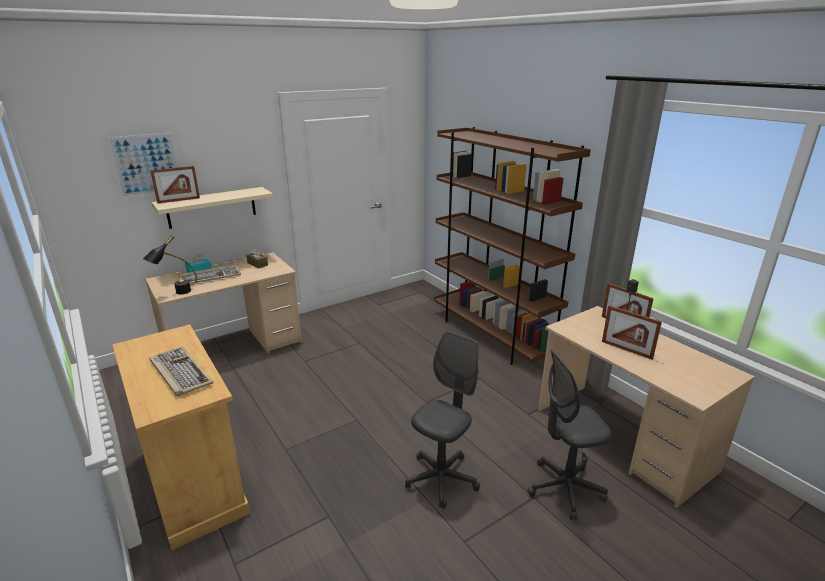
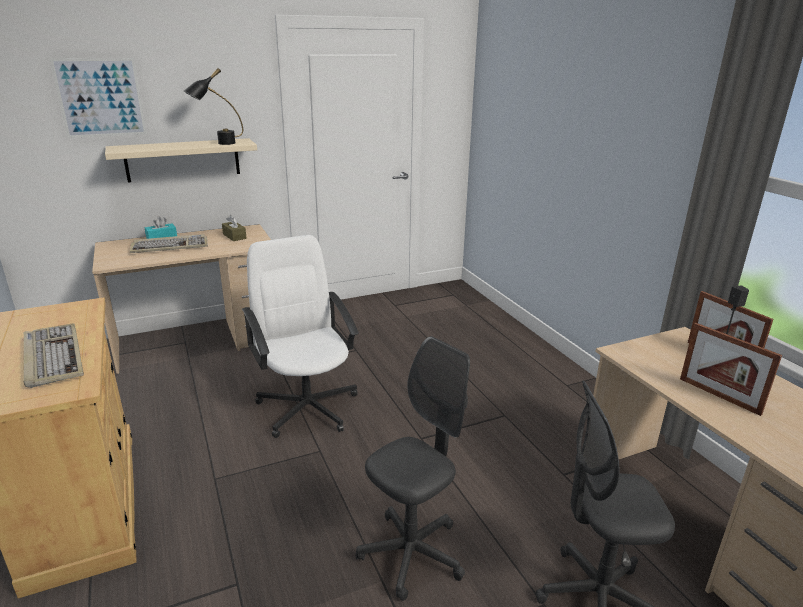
camera: 10 degrees right, 0 degrees up
(176, 293) = (120, 262): black table lamp -> black table lamp (218, 144)
(178, 200) = (138, 146): picture frame -> none
(337, 389) = (307, 407): none -> white office chair
(491, 336) = (535, 359): brown bookcase -> none

